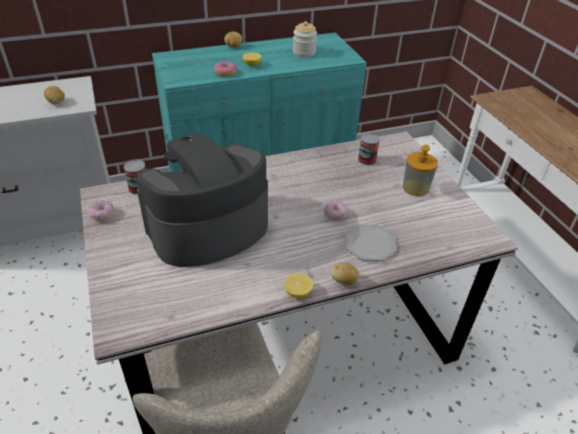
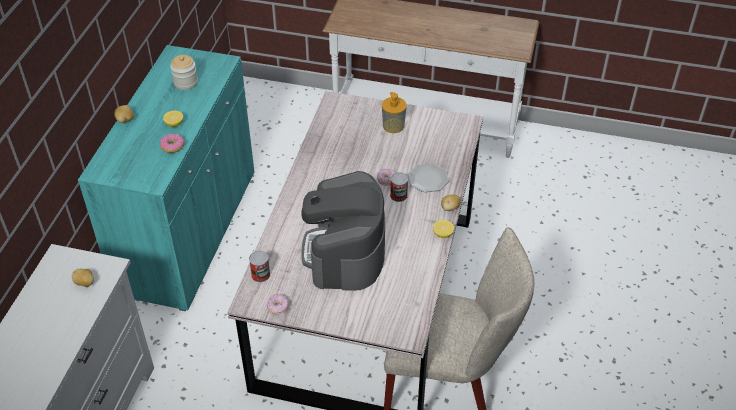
camera: 55 degrees left, 5 degrees up
(367, 160) = (341, 131): can -> can (398, 195)

